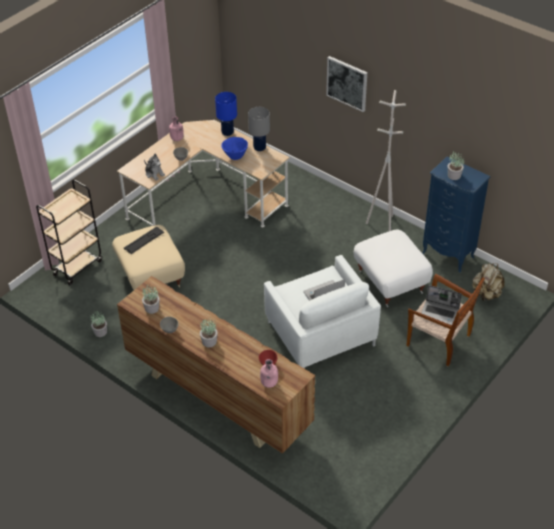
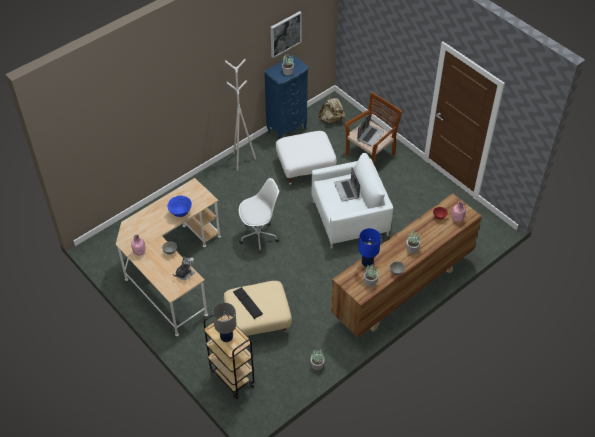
camera: 80 degrees left, 5 degrees up
(227, 133) = (145, 214): blue table lamp -> blue table lamp (367, 263)
(259, 148) = (176, 195): grey table lamp -> grey table lamp (226, 337)
(270, 258) = (259, 237): none -> white office chair
(347, 83) = (180, 95): picture -> picture (285, 34)

